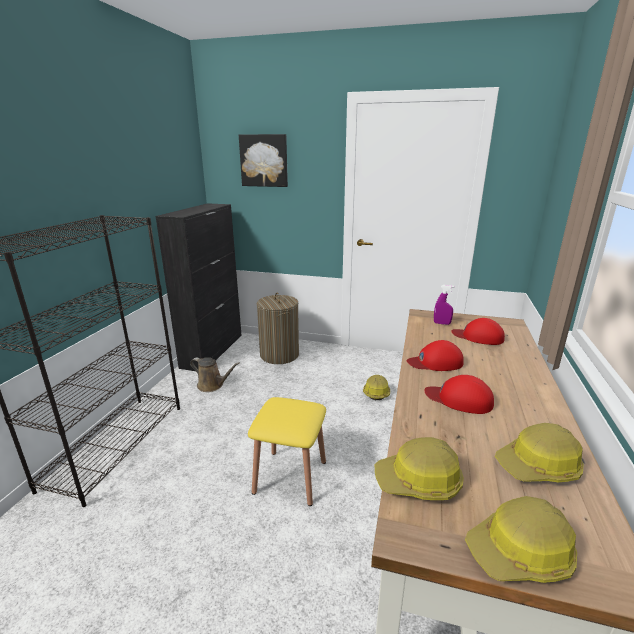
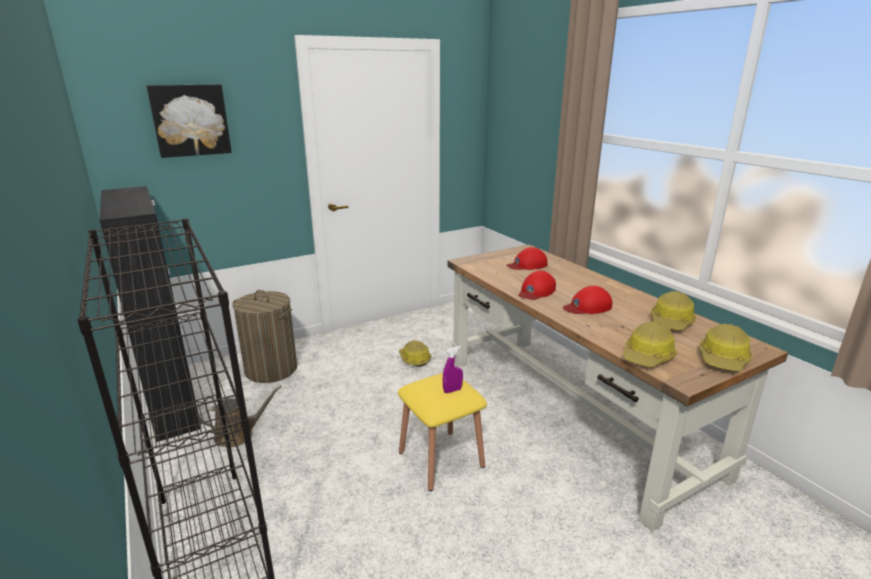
camera: 45 degrees left, 0 degrees up
(442, 323) = (490, 264): purple spray bottle -> purple spray bottle (452, 390)

